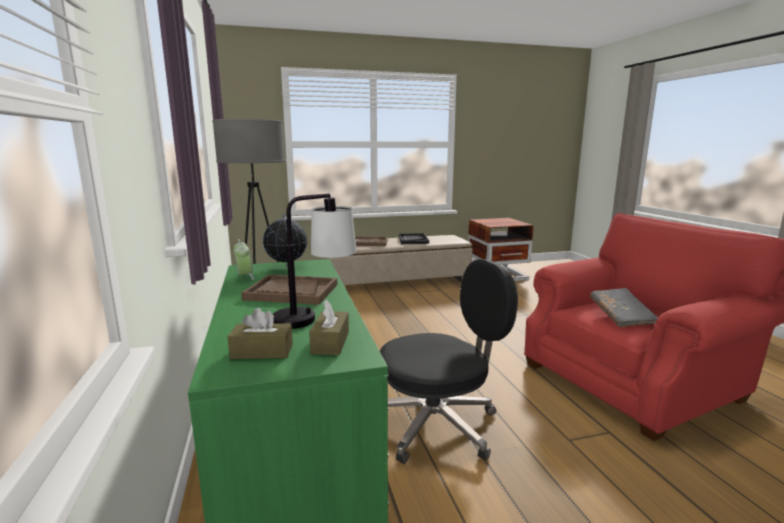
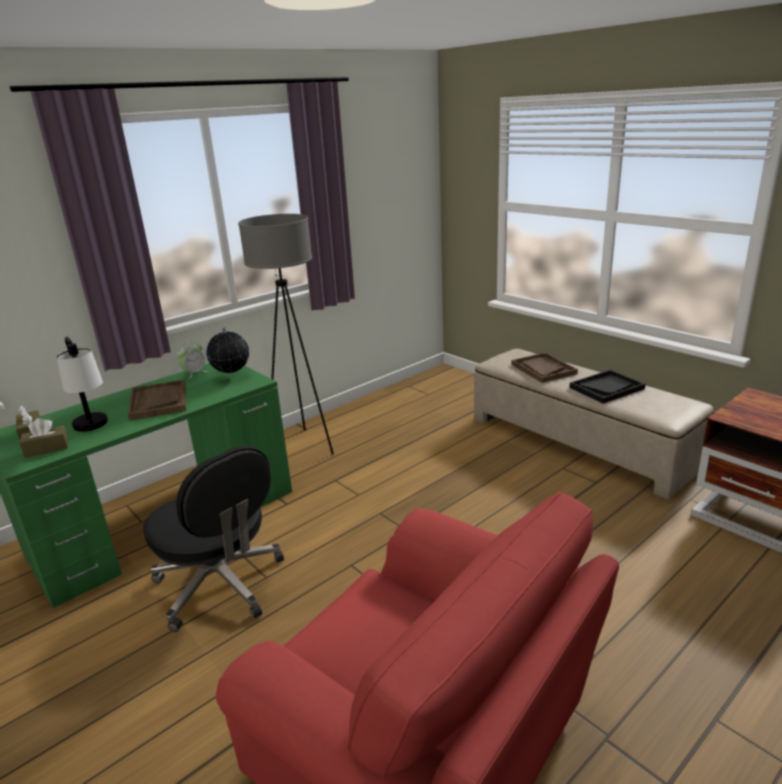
camera: 65 degrees right, 10 degrees up
(621, 316) = (363, 631): grey book -> none

